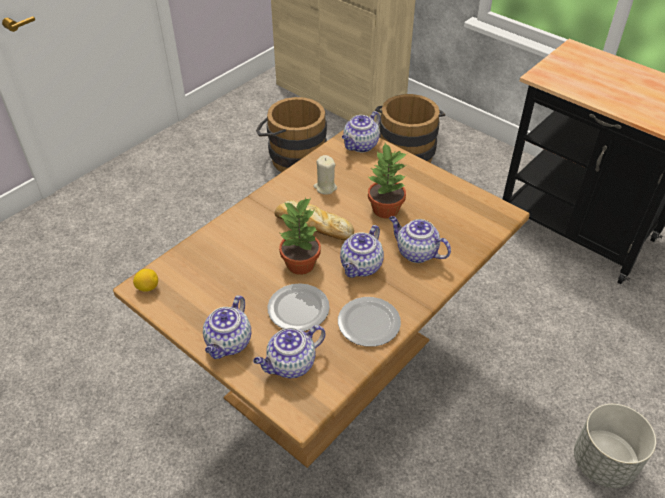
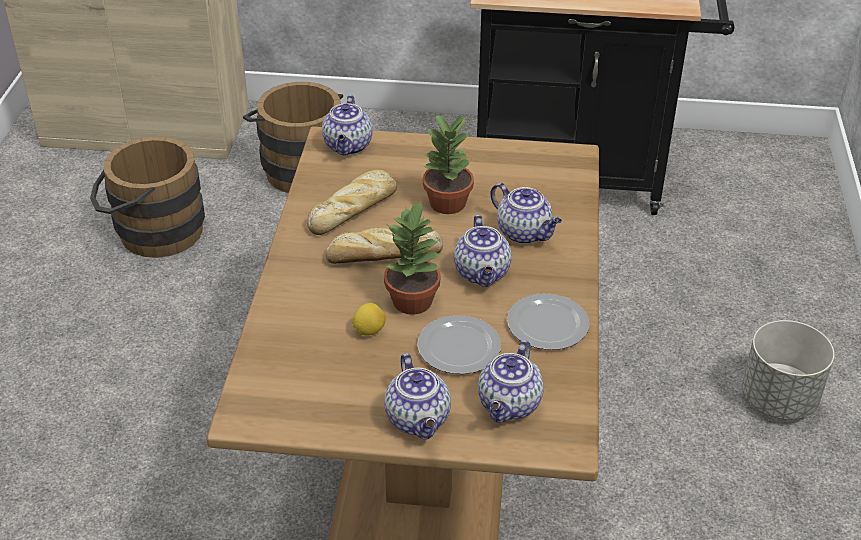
camera: 35 degrees left, 5 degrees down
(147, 287) = (253, 412): lemon -> lemon (369, 330)
(325, 187) = (354, 208): beige candle -> bread
(416, 252) = (525, 233): teapot -> teapot turned 135 degrees counterclockwise

